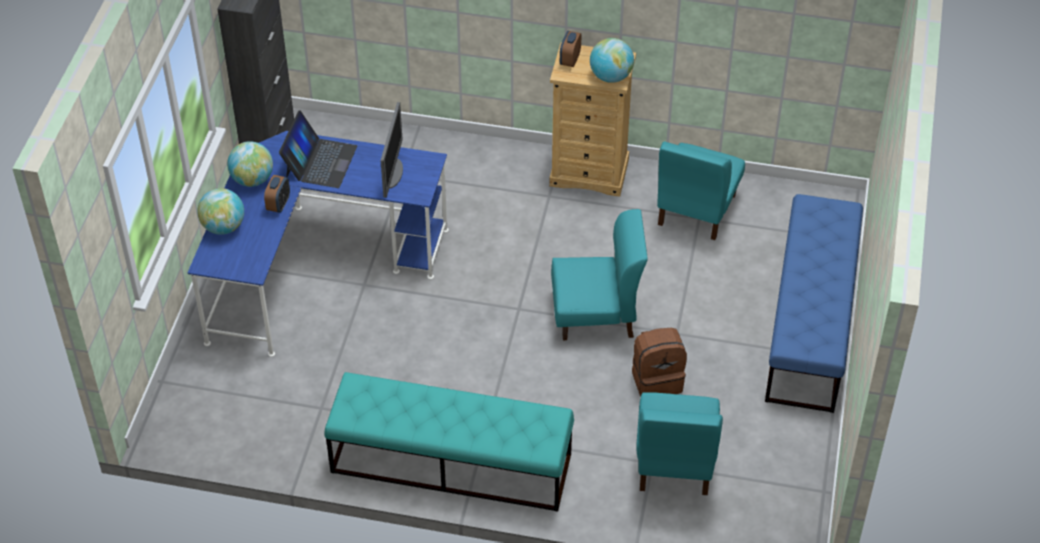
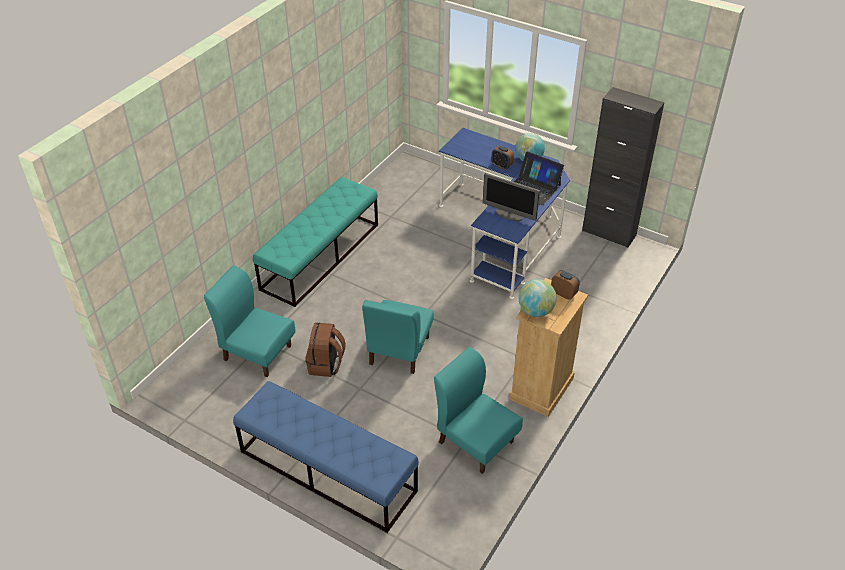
camera: 110 degrees right, 5 degrees down
(223, 227) = (492, 144): globe -> none

